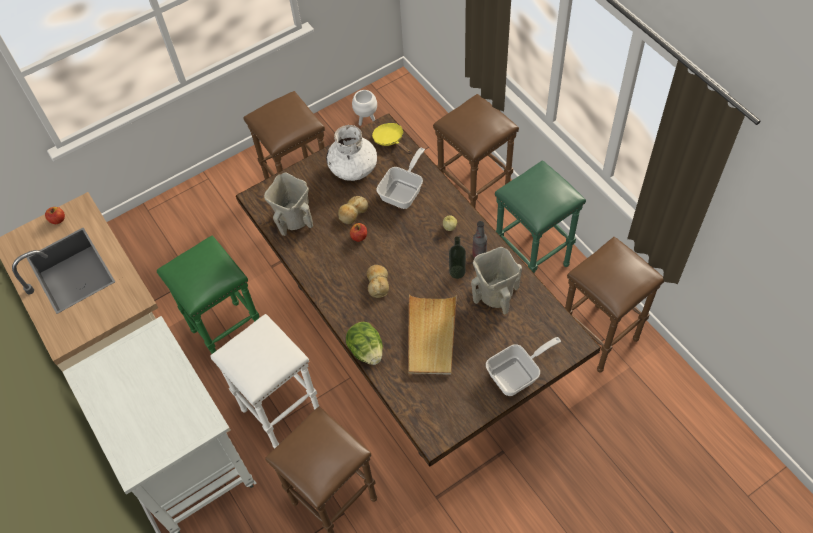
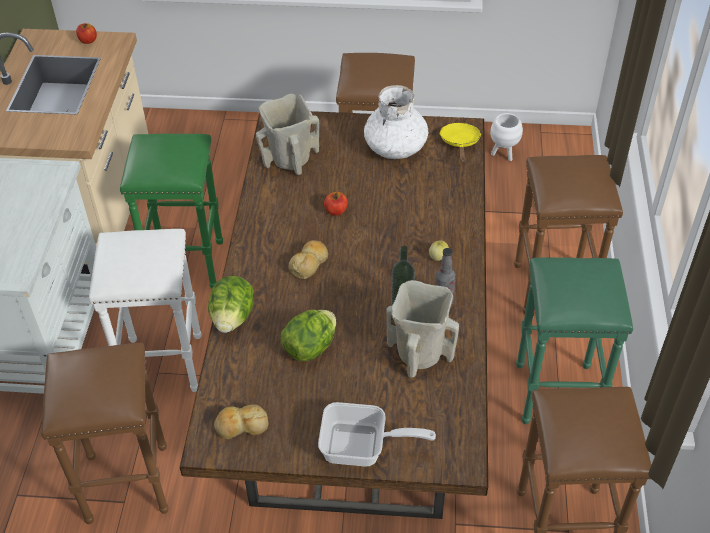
camera: 35 degrees right, 10 degrees down
(352, 213) = (352, 186): bread -> bread (241, 426)
(404, 191) = (425, 196): frying pan -> none
(431, 336) = (310, 347): beige tray -> lettuce

